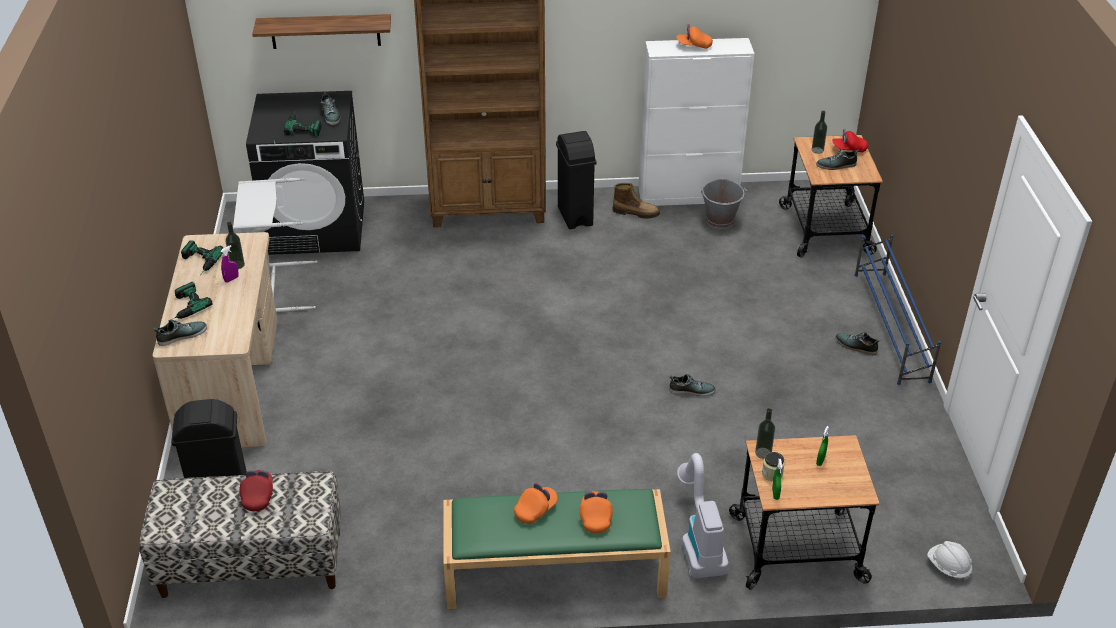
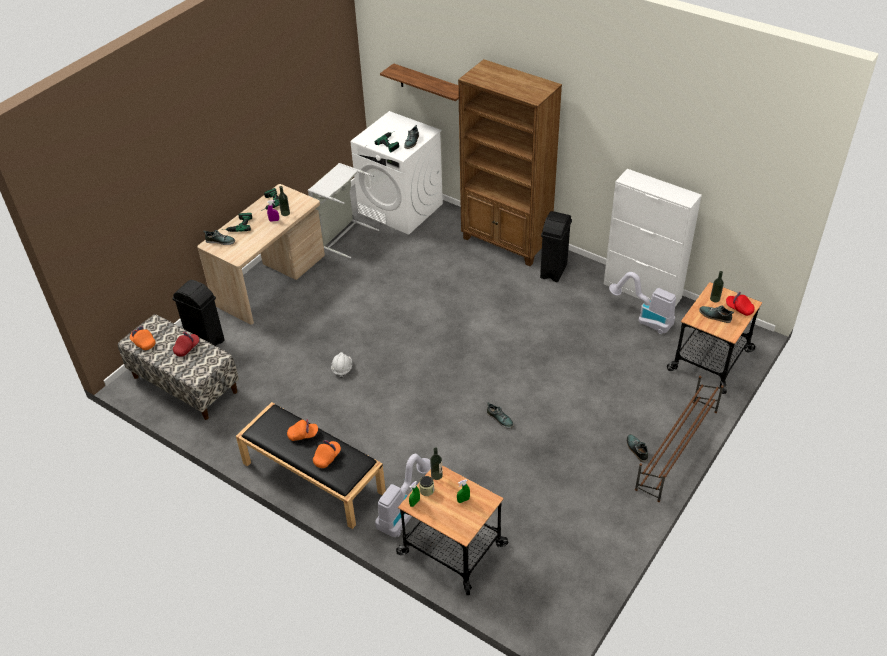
camera: 40 degrees right, 5 degrees up
(317, 227) = (401, 208): black washing machine -> white washing machine
(553, 571) = (312, 477): green bench -> black bench
(636, 213) = (594, 287): boot -> none
(694, 45) = (655, 185): orange cap -> orange cap (143, 343)
(720, 220) = (644, 318): grey bucket -> vacuum cleaner
(890, 326) = (676, 450): blue shoe rack -> brown shoe rack
(948, 567) = (528, 619): white hard hat -> white hard hat (342, 369)

